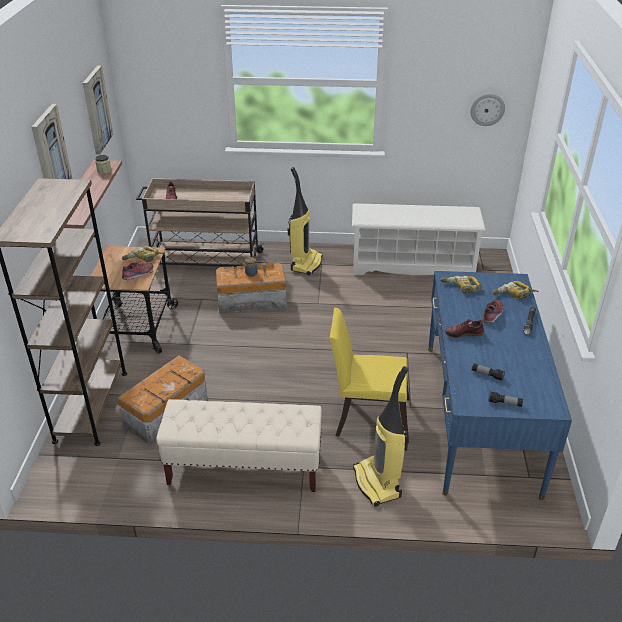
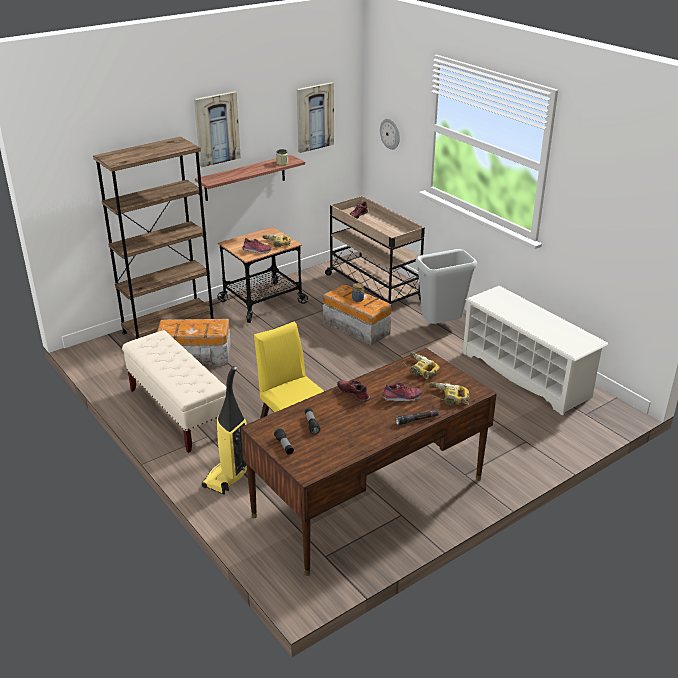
camera: 50 degrees right, 5 degrees down
(306, 263) = (441, 326): vacuum cleaner -> grey trash can
(479, 416) = (369, 497): blue desk -> brown desk
(487, 109) = (637, 232): wall clock -> wall clock (390, 134)

